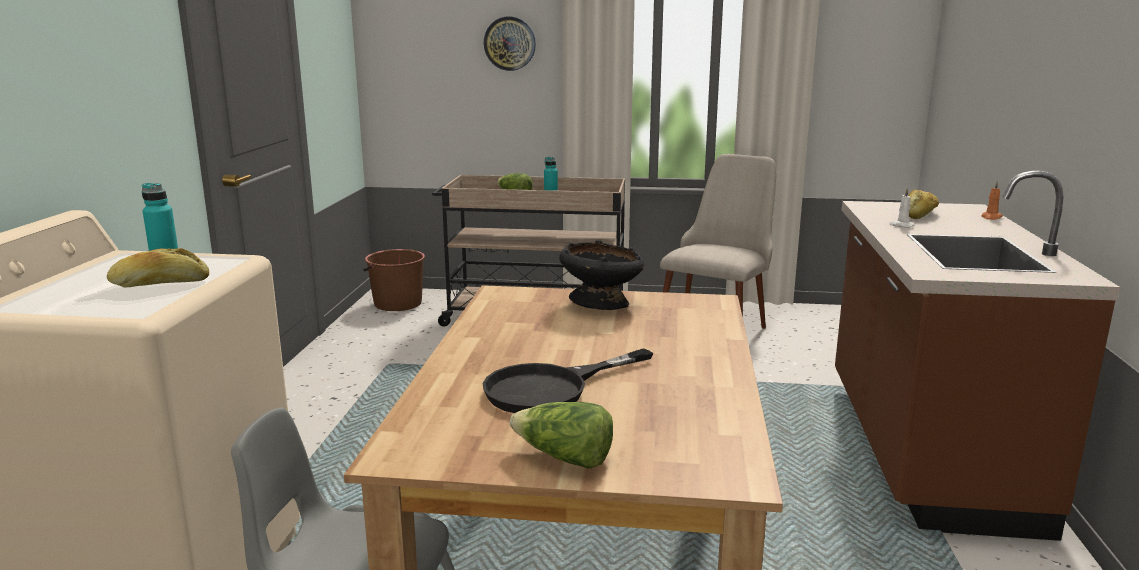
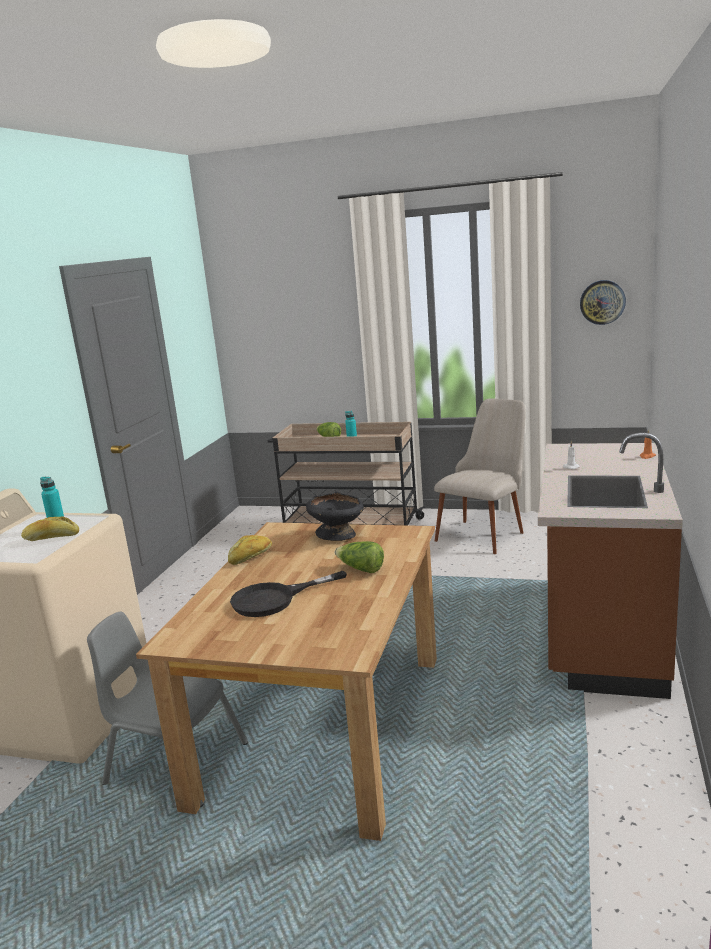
camera: 10 degrees right, 0 degrees up
(397, 303) = (252, 519): brown bucket -> none
(509, 43) = (323, 324): wall clock -> wall clock (602, 302)
(564, 458) = (260, 644): lettuce -> lettuce (361, 569)
(920, 214) = (594, 455): bread -> bread (251, 557)

